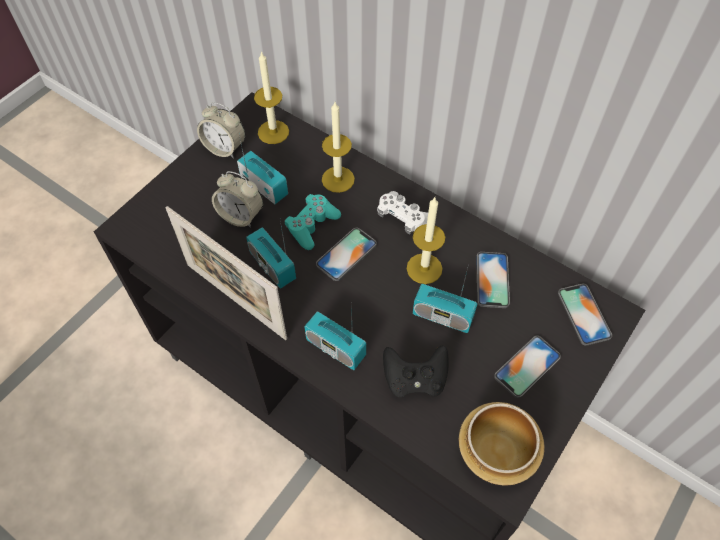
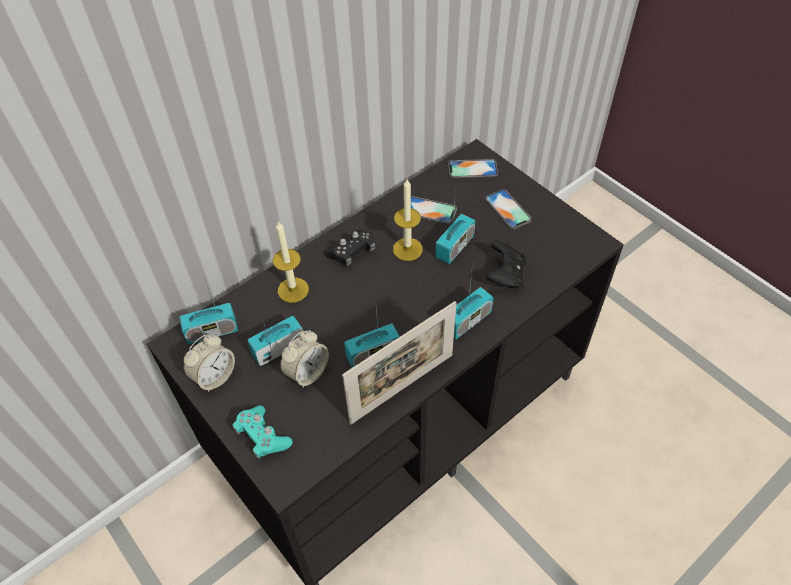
camera: 75 degrees left, 5 degrees down
(273, 132) = (212, 331): candle -> radio
(312, 226) = (338, 318): turquoise game controller -> turquoise game controller (262, 436)
(346, 254) = (377, 298): phone -> none
(403, 217) = (352, 252): white game controller -> black game controller
(497, 453) = (571, 241): bowl -> none

